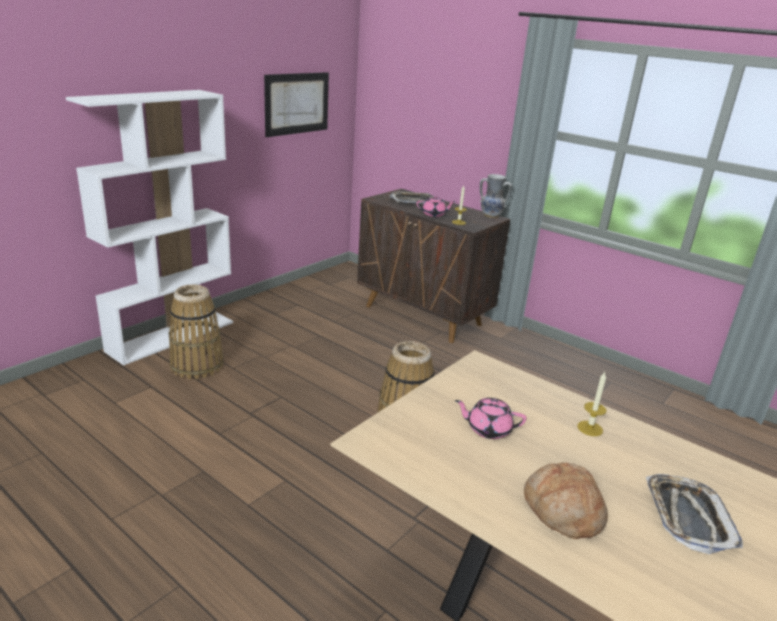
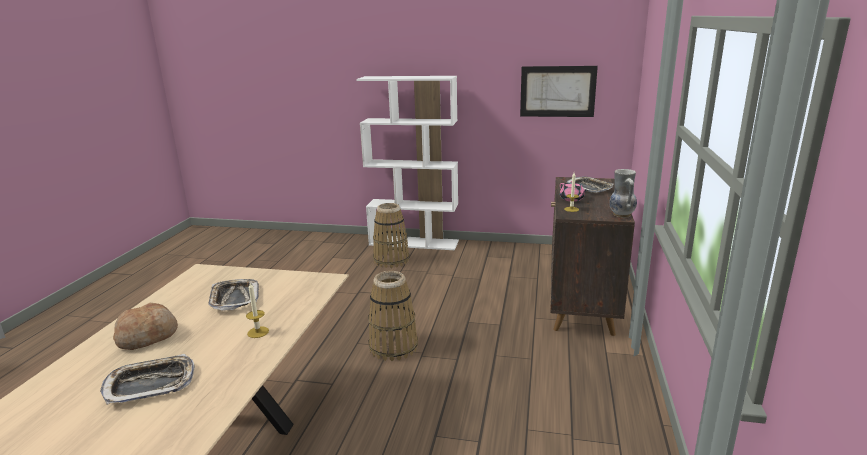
camera: 65 degrees right, 5 degrees down
(488, 429) = (234, 298): pink teapot -> tray

